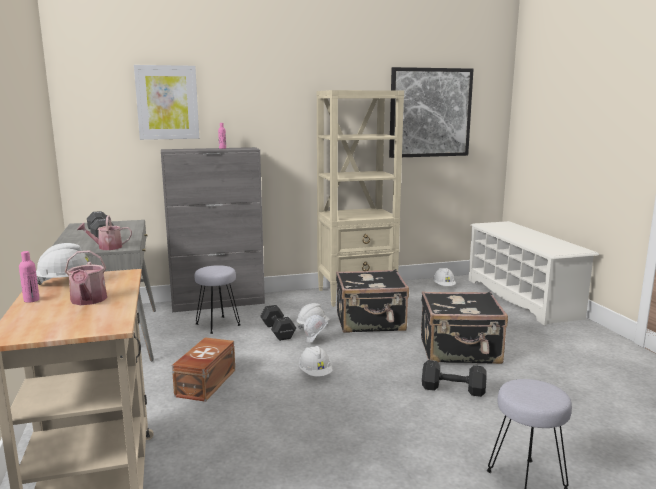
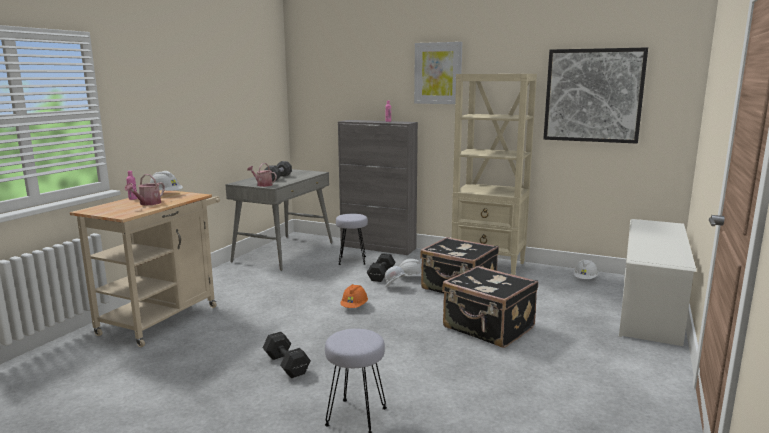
camera: 40 degrees right, 0 degrees up
(167, 102) = (356, 83): picture -> picture (438, 73)
(204, 383) = (285, 290): brown storage box -> none
(315, 373) = (354, 307): white hard hat -> orange hard hat
(451, 389) = (425, 348): black dumbbell -> black dumbbell (286, 364)

